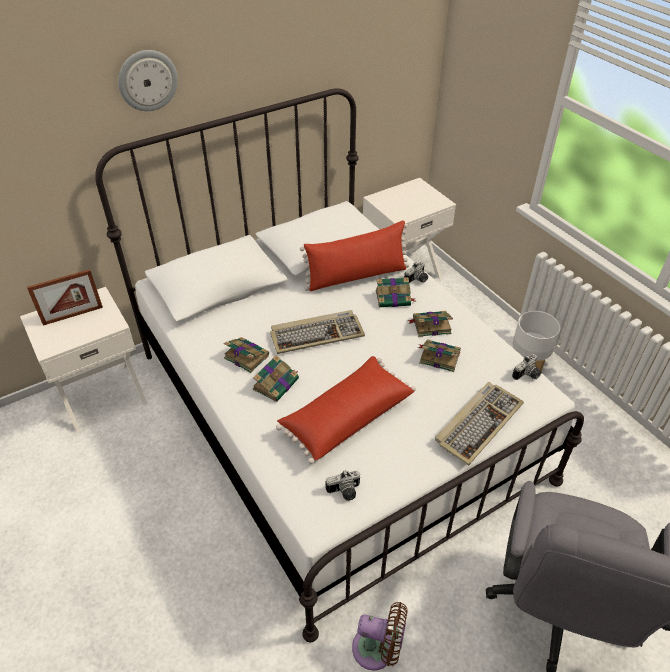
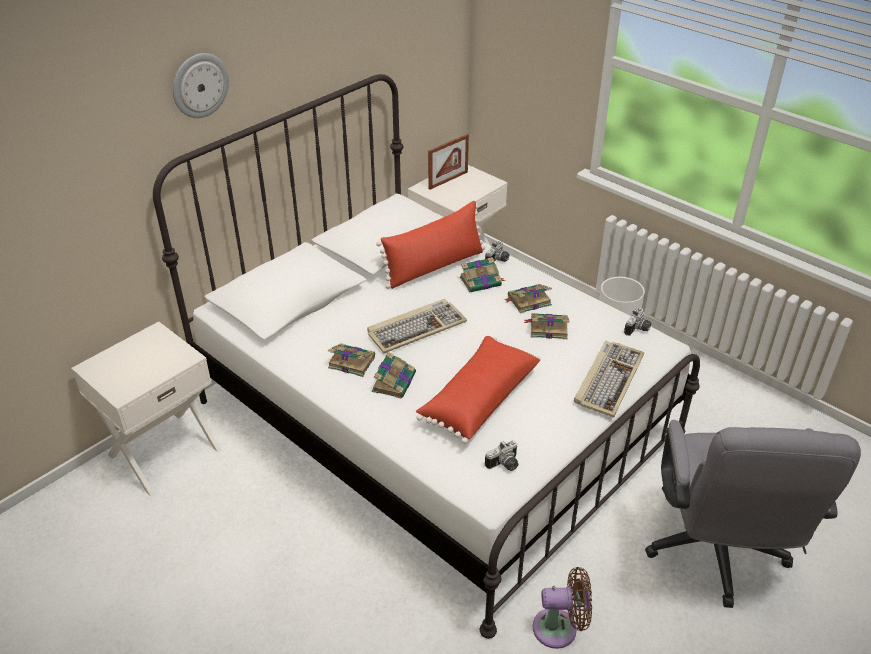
camera: 15 degrees left, 5 degrees down
(73, 315) = (135, 356): picture frame -> picture frame (448, 180)

